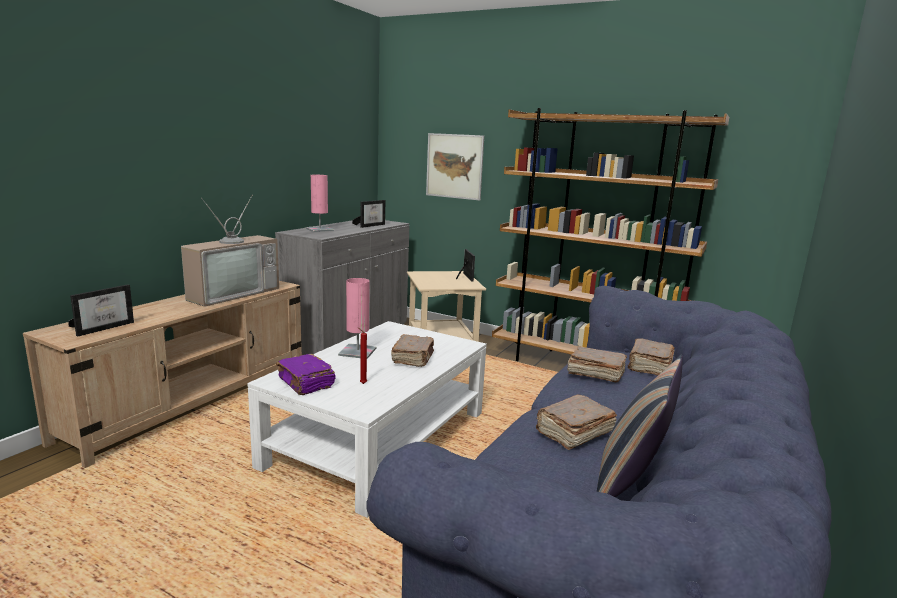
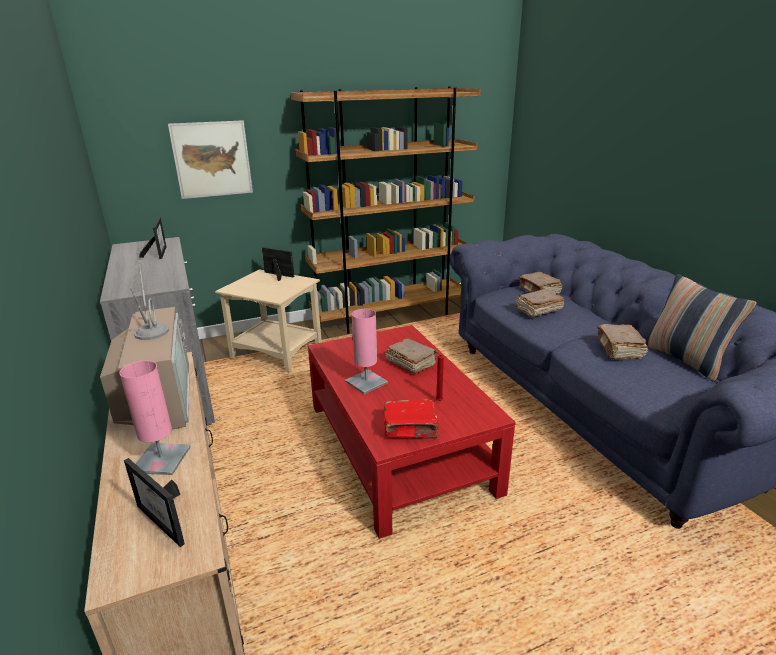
camera: 50 degrees left, 10 degrees up
(104, 327) = (169, 520): picture frame -> picture frame turned 150 degrees clockwise
(306, 383) = (411, 428): purple book -> red book
(320, 230) = (134, 278): pink table lamp -> pink table lamp (161, 459)
(379, 439) = (399, 447): white coffee table -> red coffee table

